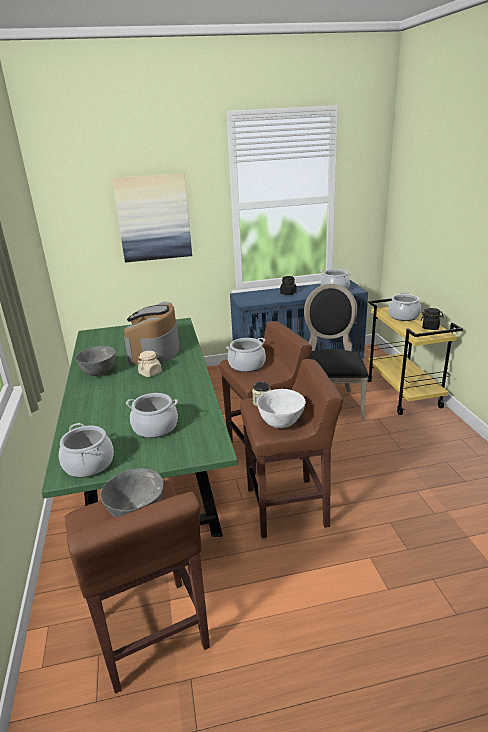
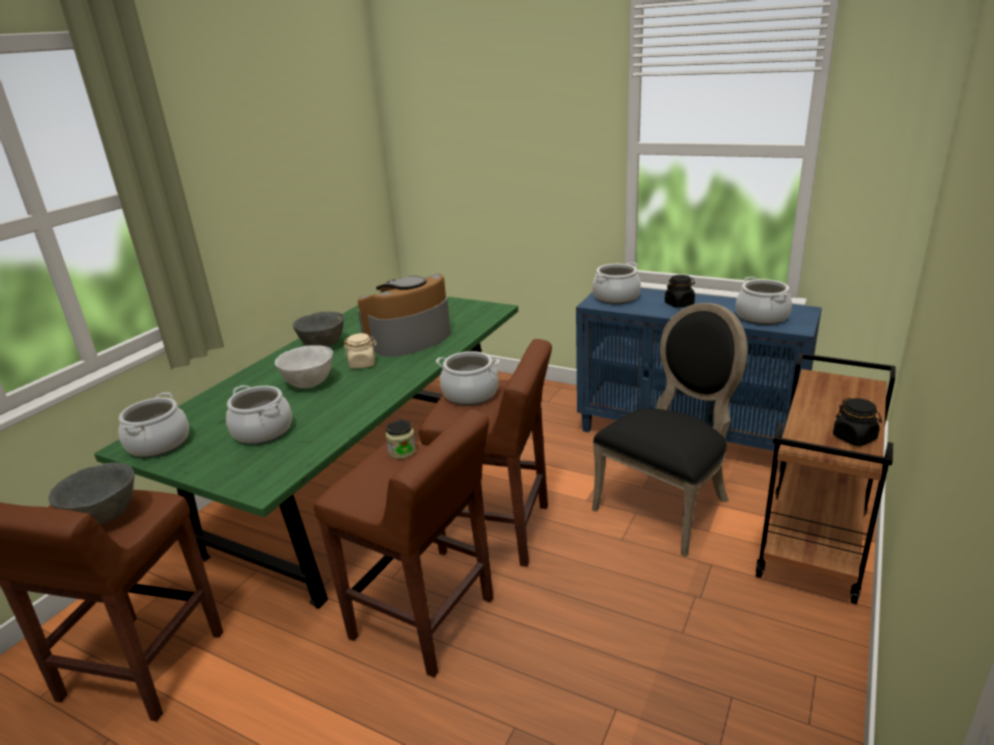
camera: 40 degrees right, 0 degrees up
(153, 218) = (514, 153): picture -> none
(280, 423) = (373, 489): white bowl -> white bowl (309, 384)
(403, 316) = (837, 401): cooking pot -> cooking pot (616, 298)
(403, 394) = (813, 546): yellow cart -> brown cart

